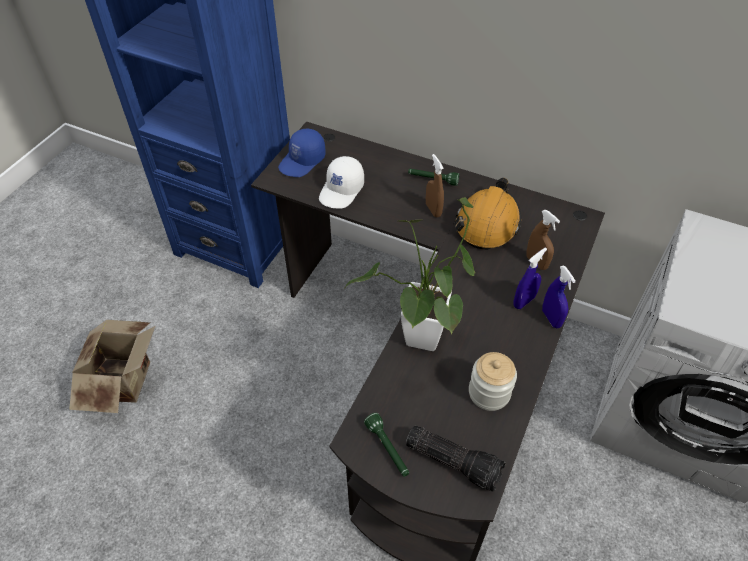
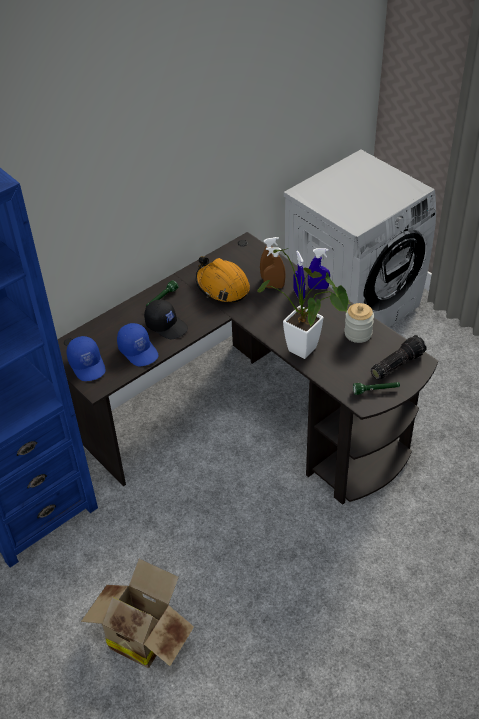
camera: 65 degrees left, 5 degrees down
(342, 191) = (139, 351): white cap -> blue cap
(393, 199) = (167, 325): none -> black cap
(433, 210) = (192, 308): brown spray bottle -> brown spray bottle (274, 286)

